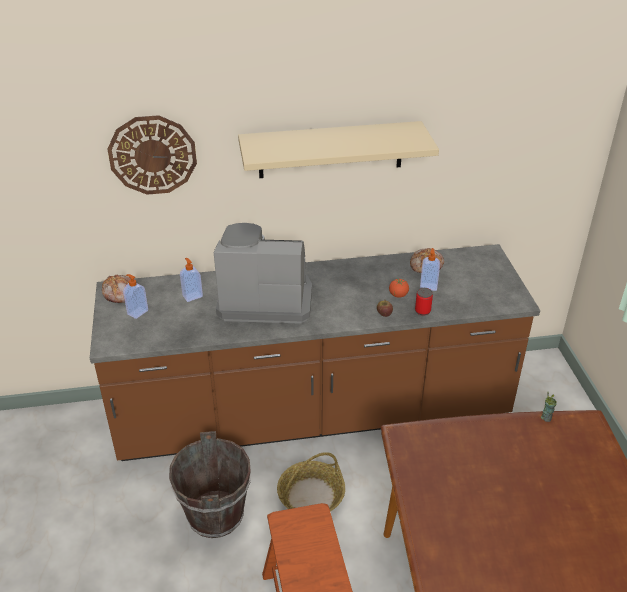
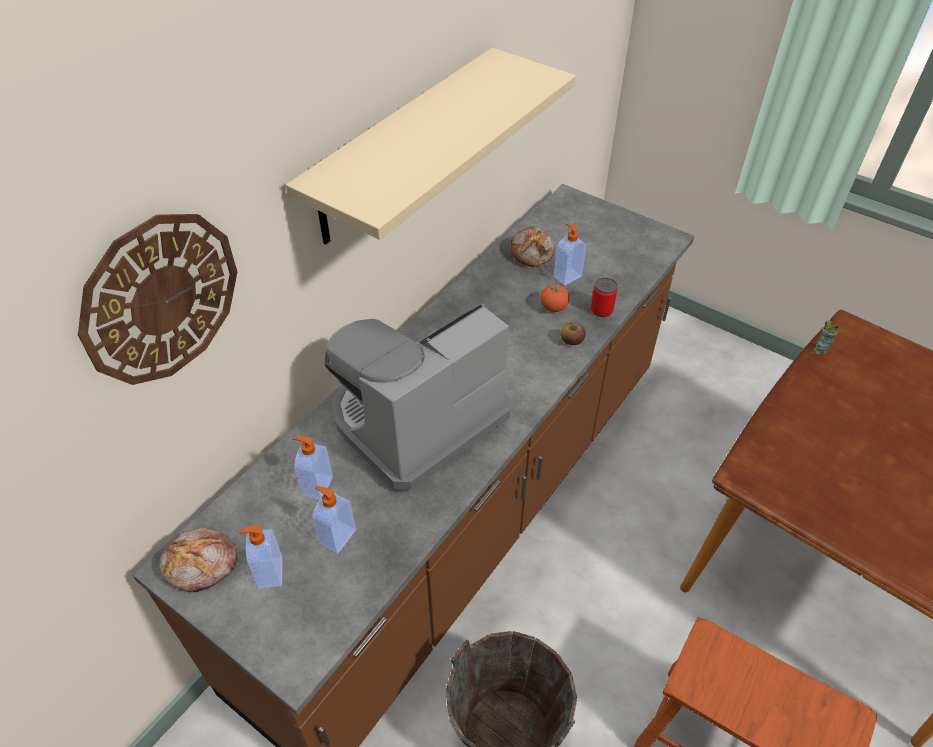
camera: 45 degrees left, 10 degrees up
(175, 317) = (337, 536): none -> soap dispenser
(311, 496) = (572, 612): basket -> none

